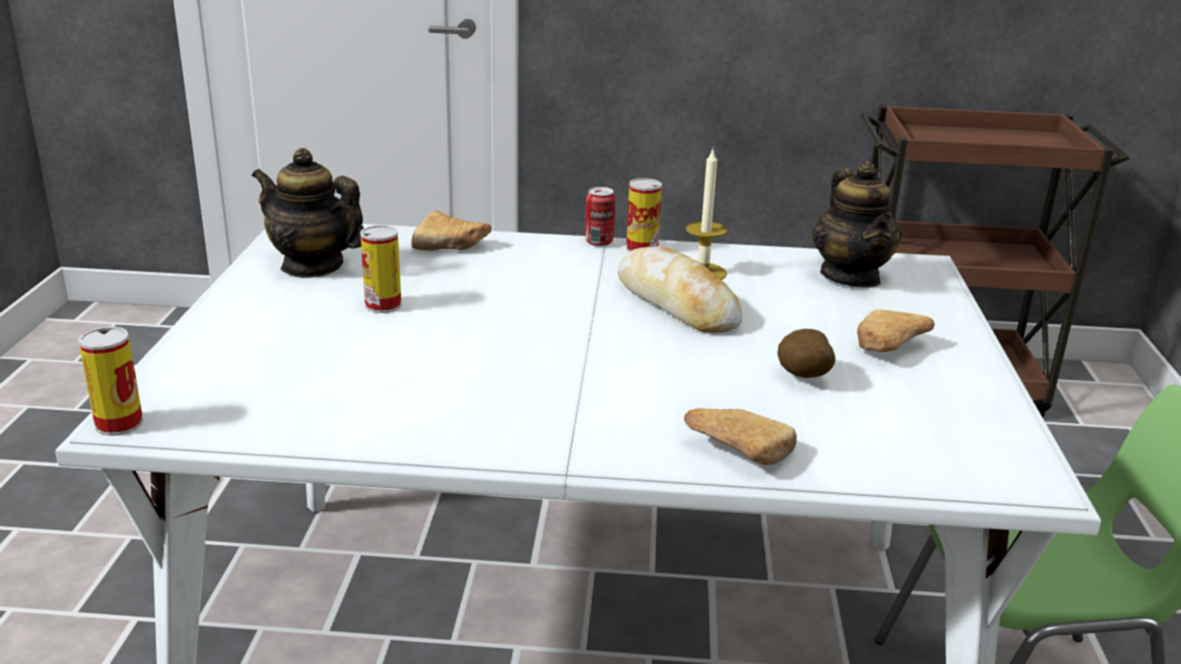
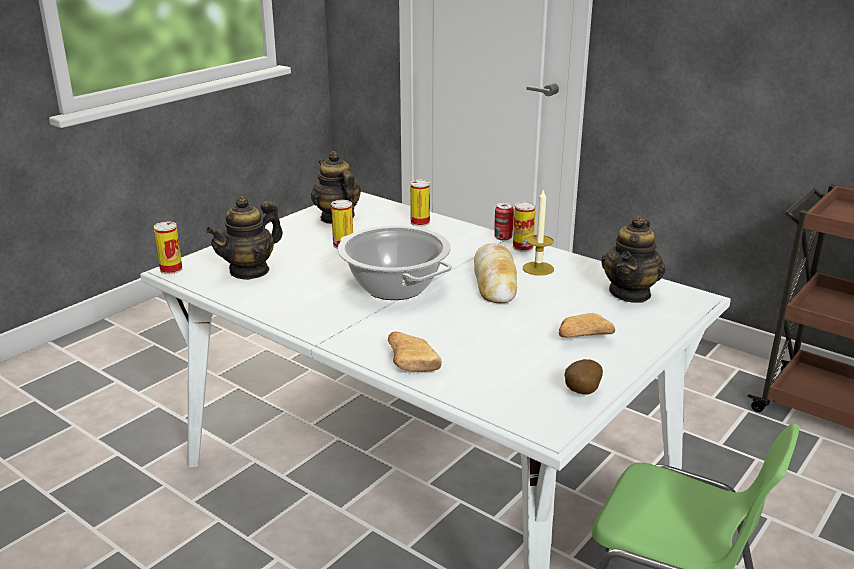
camera: 35 degrees right, 0 degrees up
(279, 386) = (249, 271): none -> teapot
(453, 246) = (420, 222): bread -> can
(555, 347) = (395, 287): none -> cooking pot
(802, 378) = (503, 338): potato -> potato (580, 393)

